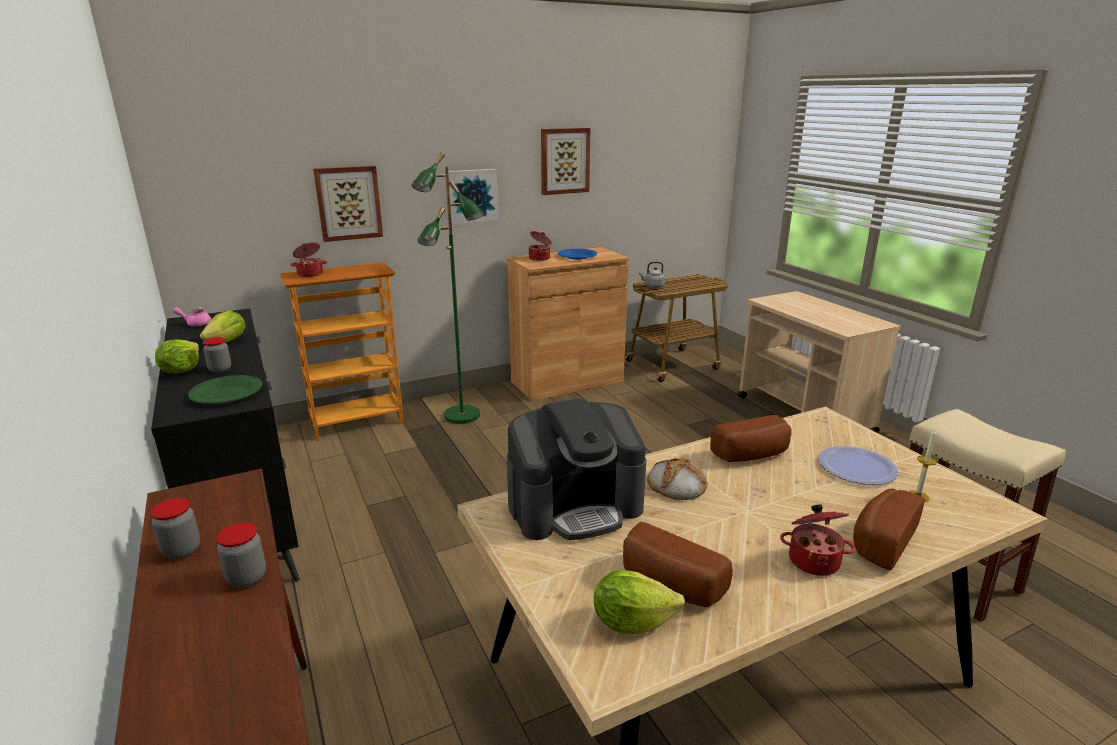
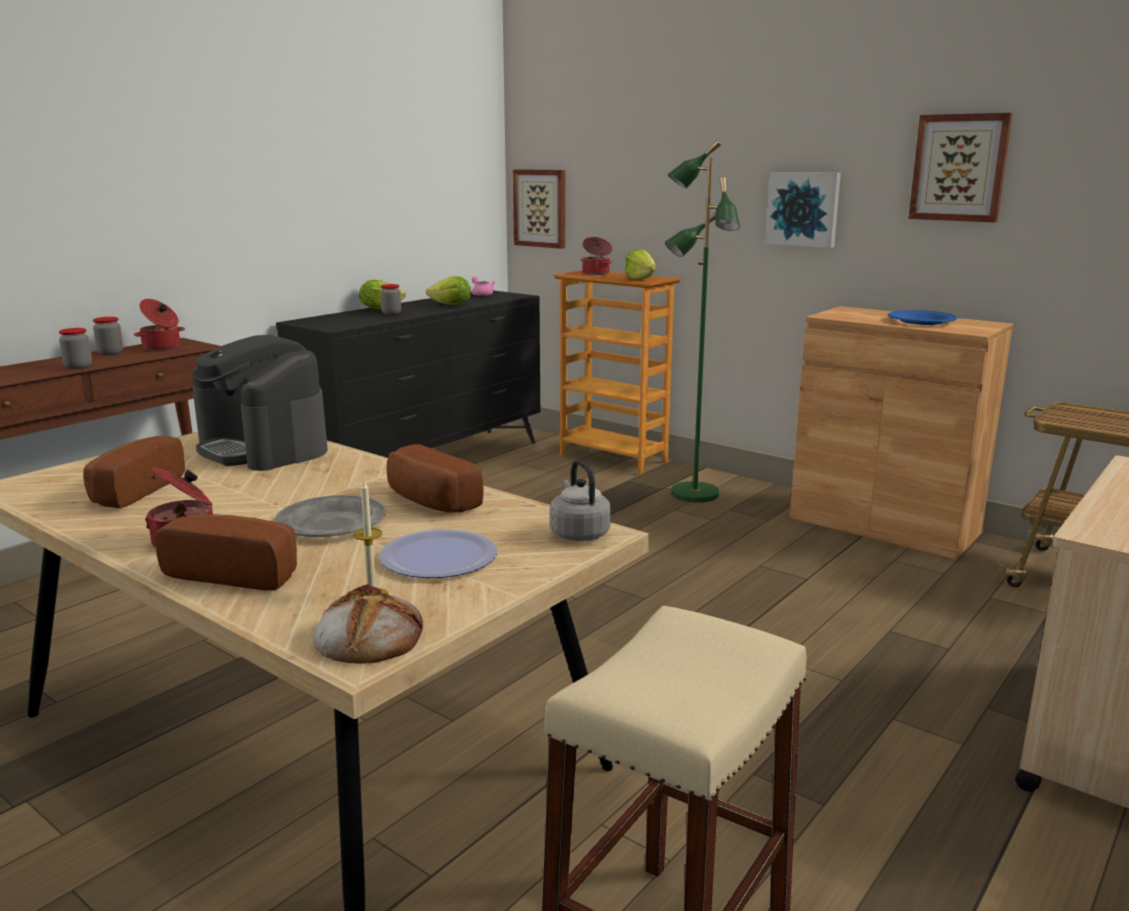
camera: 65 degrees right, 5 degrees down
(226, 393) = (346, 322): green plate -> none
(348, 203) = (661, 202): picture -> picture (540, 208)
(540, 258) = (867, 313): cooking pot -> cooking pot (162, 347)
(632, 621) = (79, 485): lettuce -> lettuce (640, 279)
(653, 286) = (1071, 412): grey kettle -> grey kettle (578, 533)
(676, 484) = (328, 476): bread -> bread (368, 636)
(787, 495) = (330, 523): none -> grey plate

